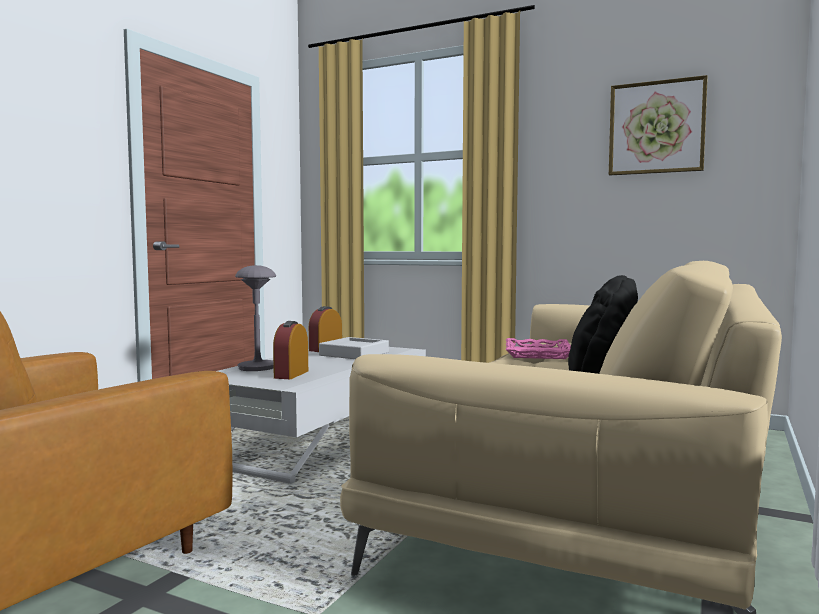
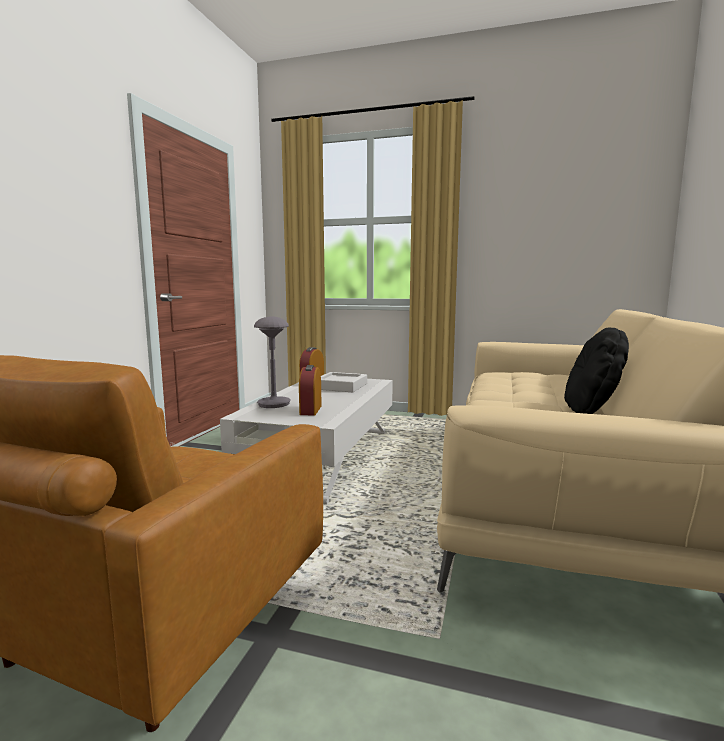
camera: 10 degrees left, 5 degrees up
(537, 354) = (506, 385): pink tray -> none
(656, 127) = (568, 202): picture -> none

